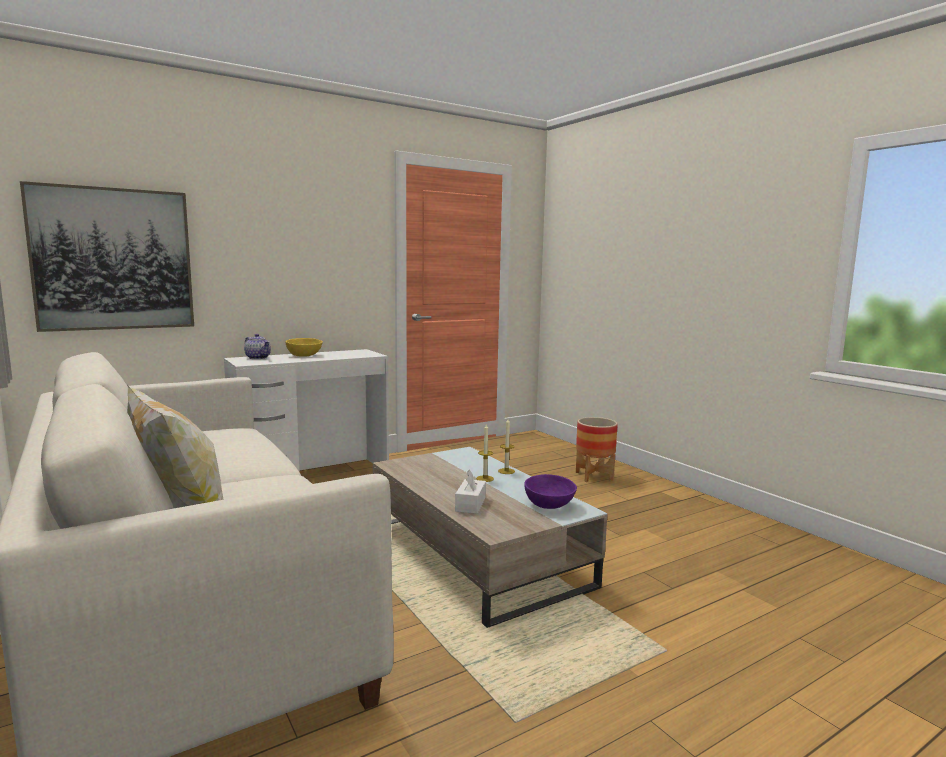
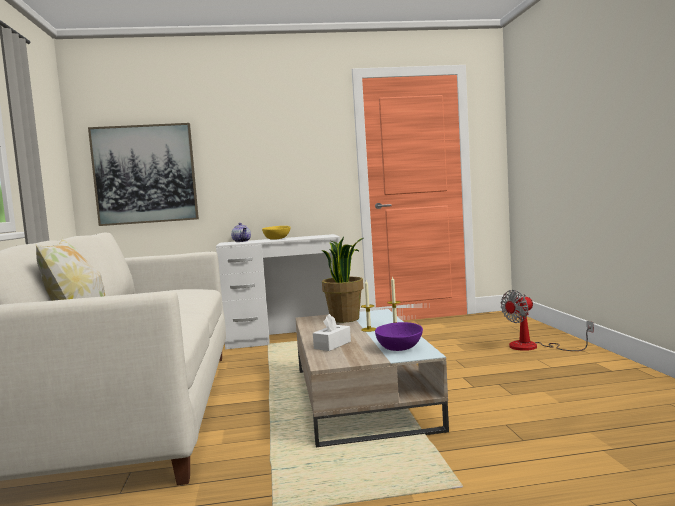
camera: 25 degrees right, 5 degrees down
(439, 463) = (345, 319): none -> potted plant
(594, 476) = (534, 347): planter -> fan

